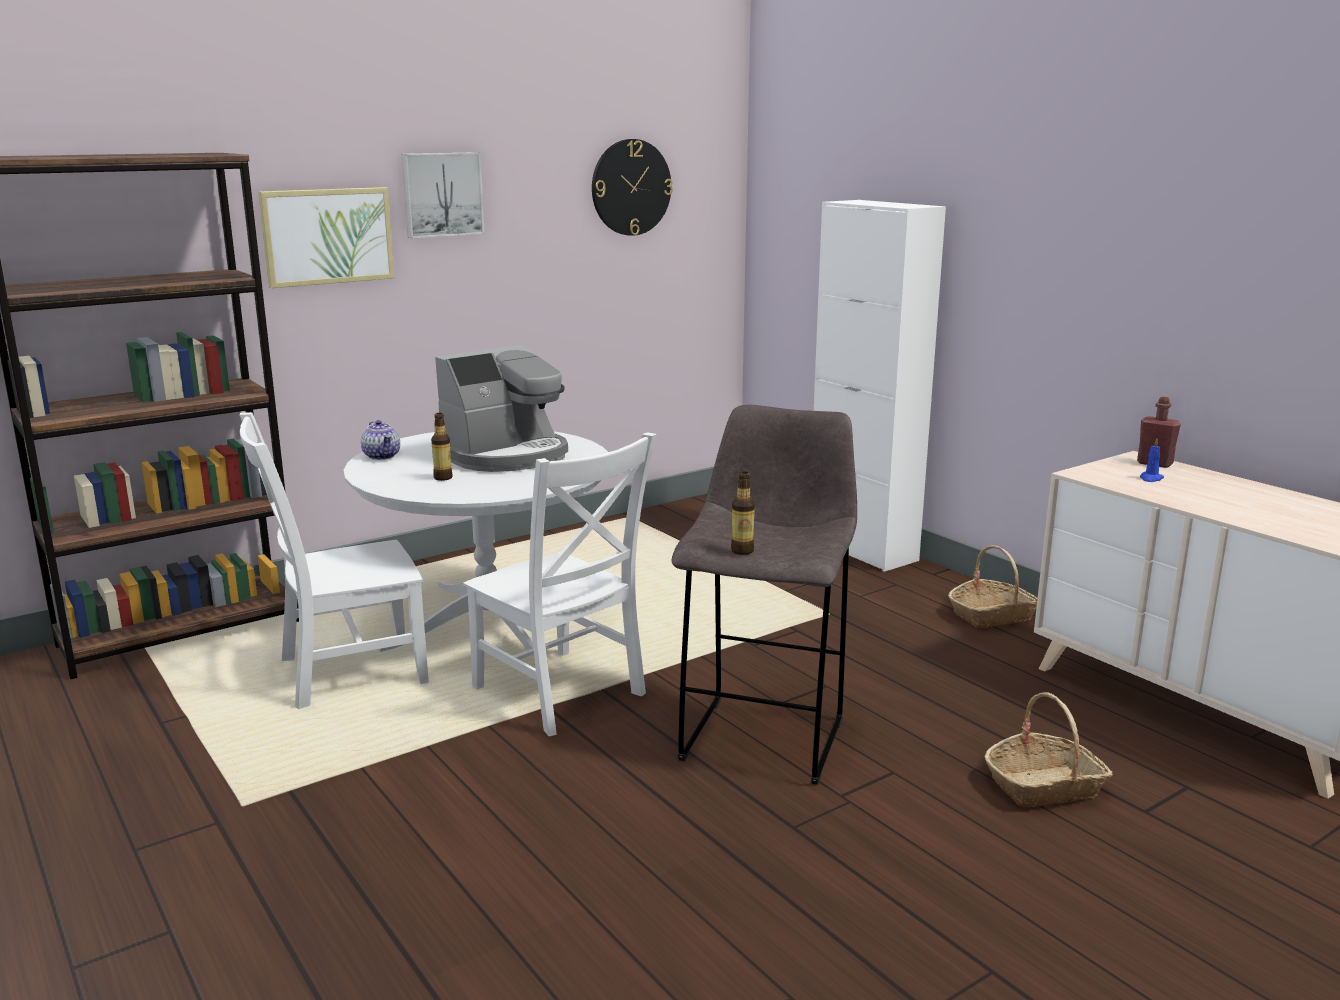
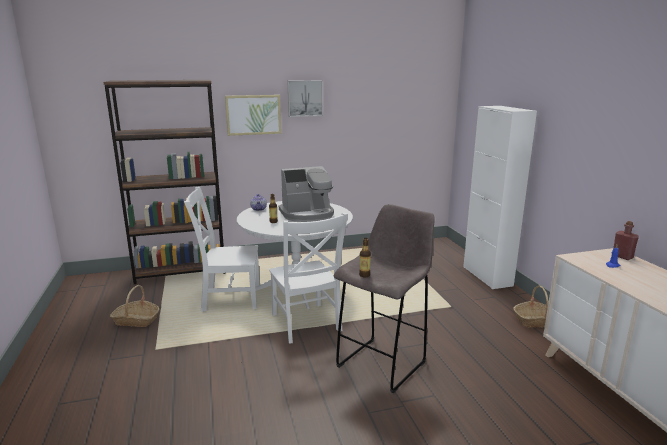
camera: 20 degrees right, 0 degrees up
(631, 187) = (396, 96): wall clock -> none
(1045, 786) = (510, 421): basket -> basket (136, 320)

